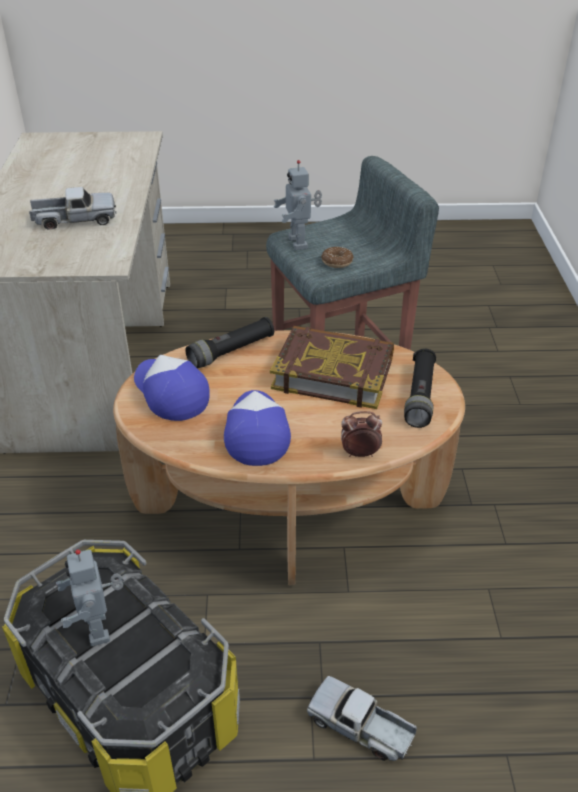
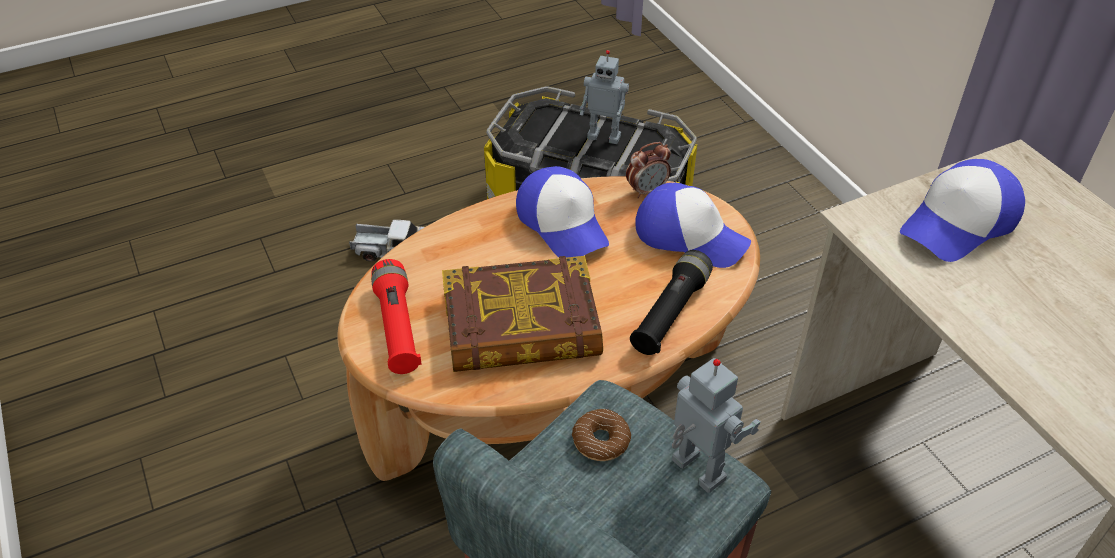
camera: 155 degrees right, 5 degrees up
(59, 248) = (959, 223): none -> cap
(75, 220) = (1020, 284): toy truck -> none
(100, 628) = (604, 136): toy robot -> toy robot turned 150 degrees clockwise
(359, 453) = (441, 235): alarm clock -> alarm clock (647, 191)
(420, 396) = (397, 327): black flashlight -> red flashlight

